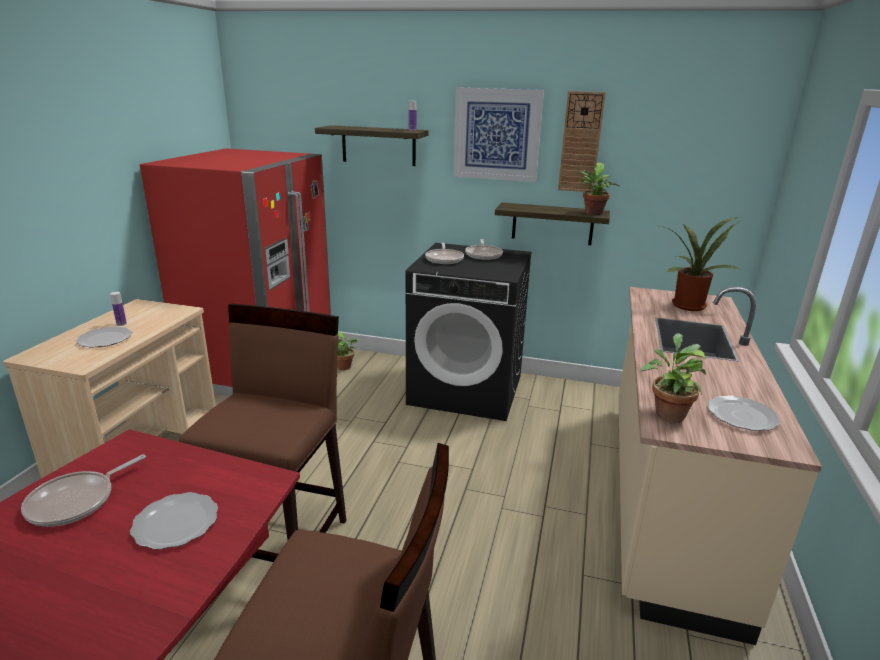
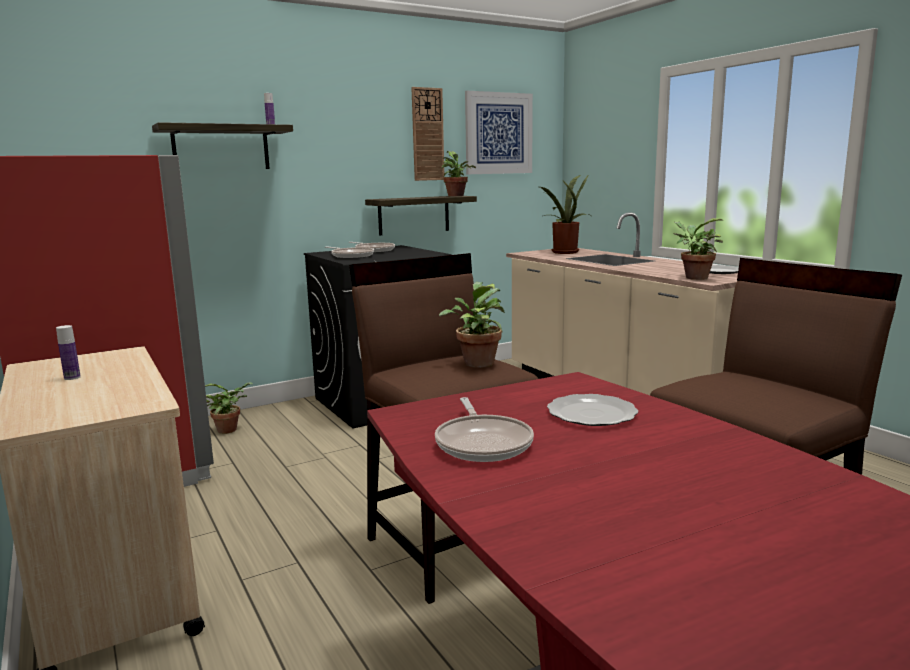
camera: 45 degrees left, 10 degrees down
(105, 339) = (98, 388): plate -> none
(282, 419) = (477, 362): none -> potted plant
(497, 135) = (353, 130): picture -> picture (498, 133)

